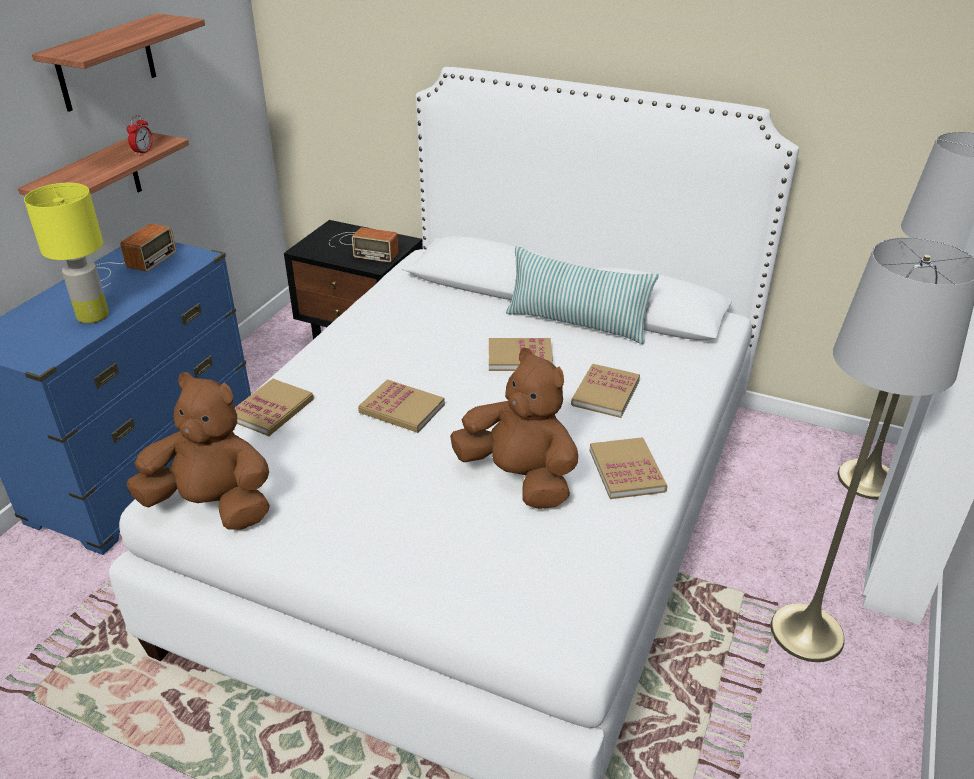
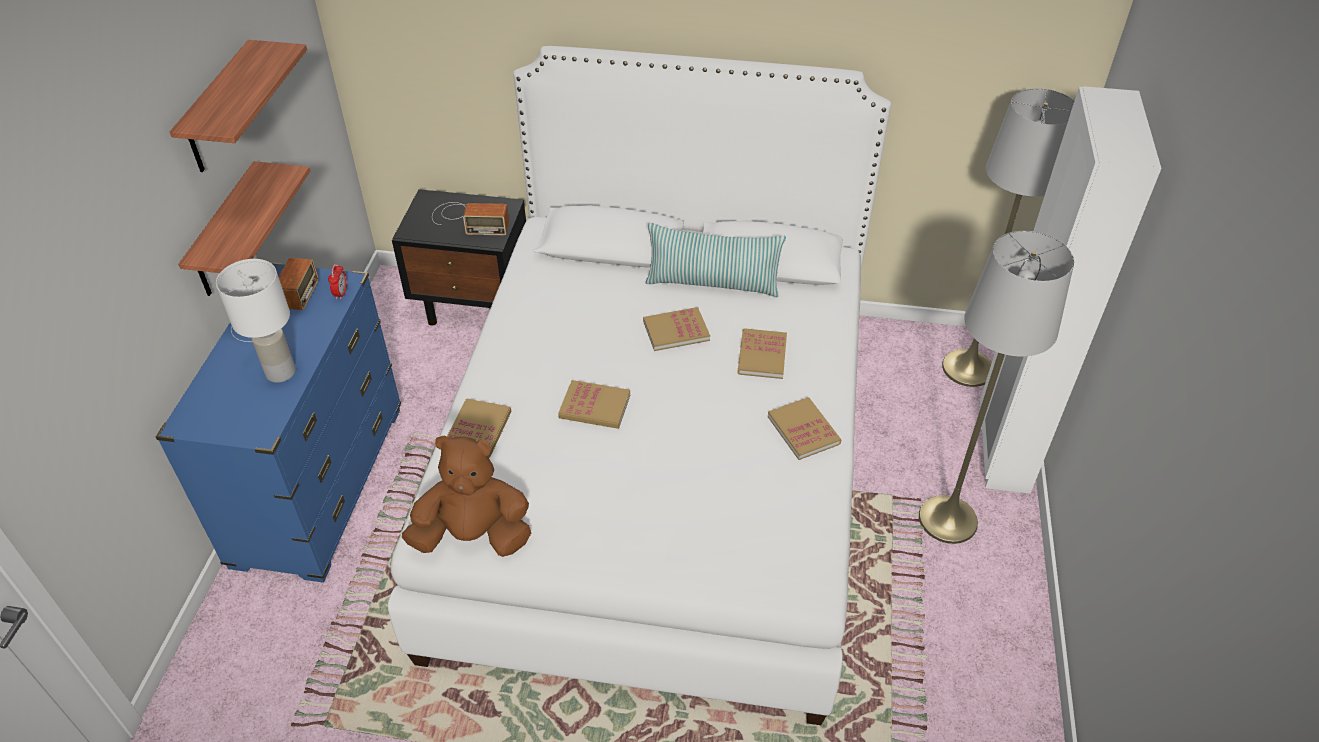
camera: 15 degrees left, 10 degrees up
(92, 316) = (280, 372): yellow table lamp -> white table lamp
(143, 152) = (275, 193): alarm clock -> alarm clock (341, 293)
(519, 478) = (719, 455): brown plush toy -> none

